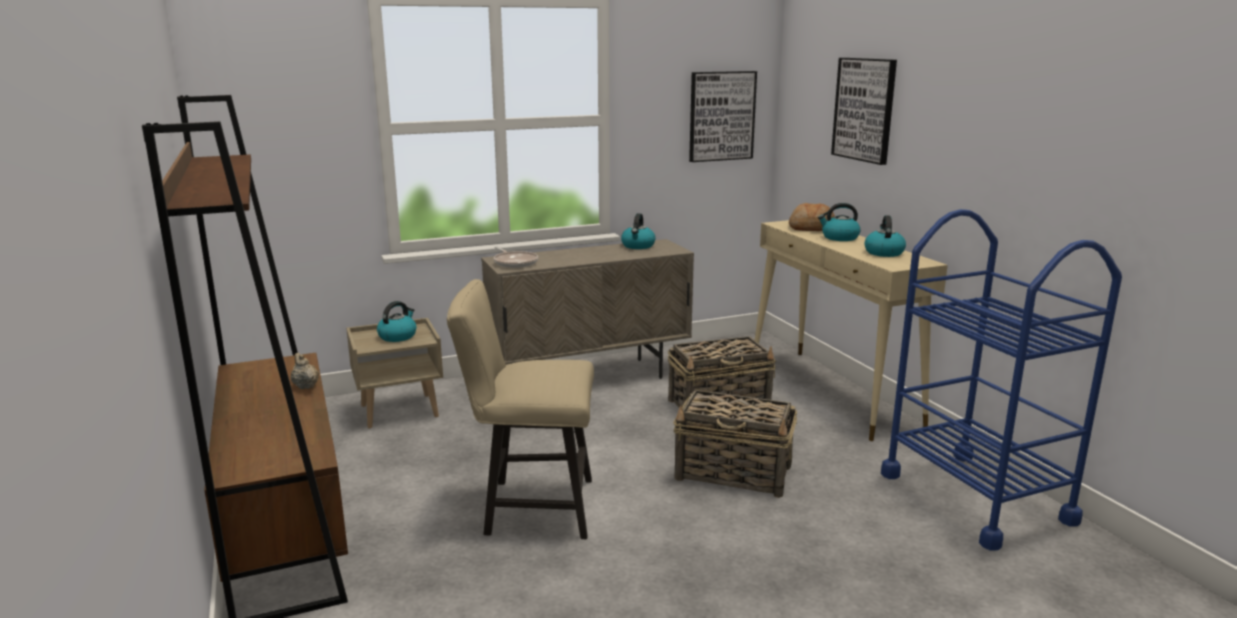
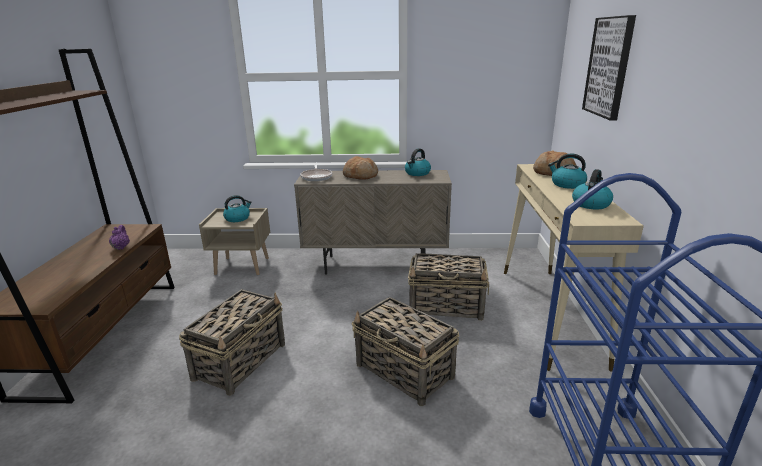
camera: 25 degrees right, 5 degrees up
(305, 386) = (121, 247): beige teapot -> purple teapot
(530, 507) = (241, 360): beige chair -> basket
(571, 255) = (360, 176): none -> bread
(721, 116) = (505, 74): picture -> none

